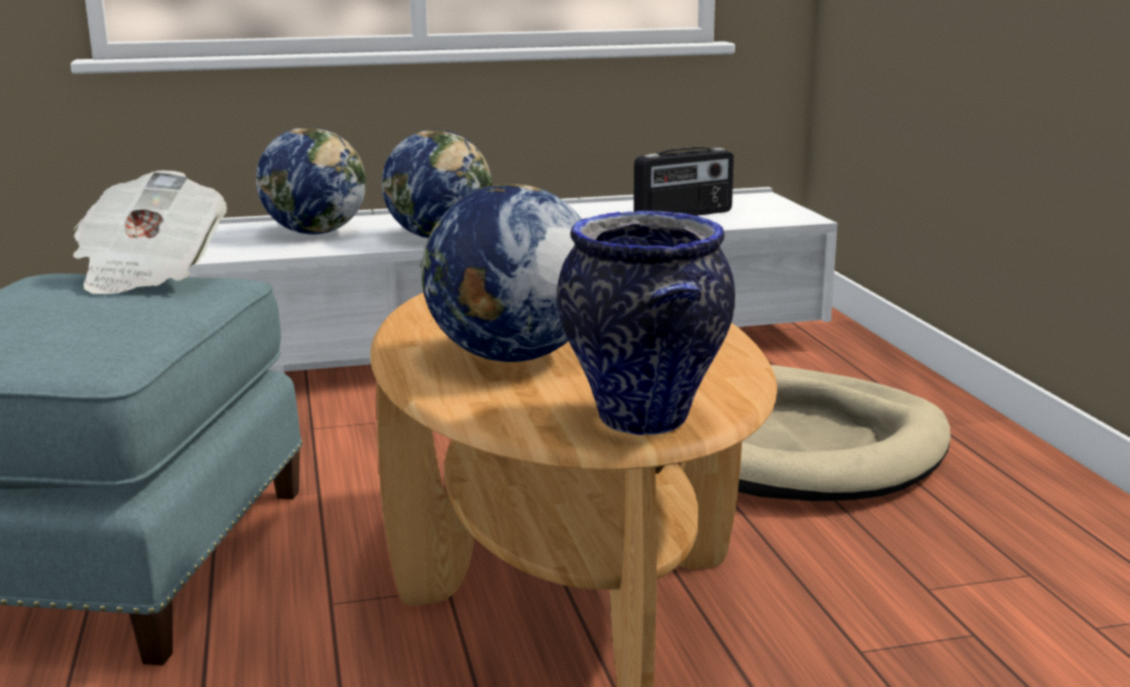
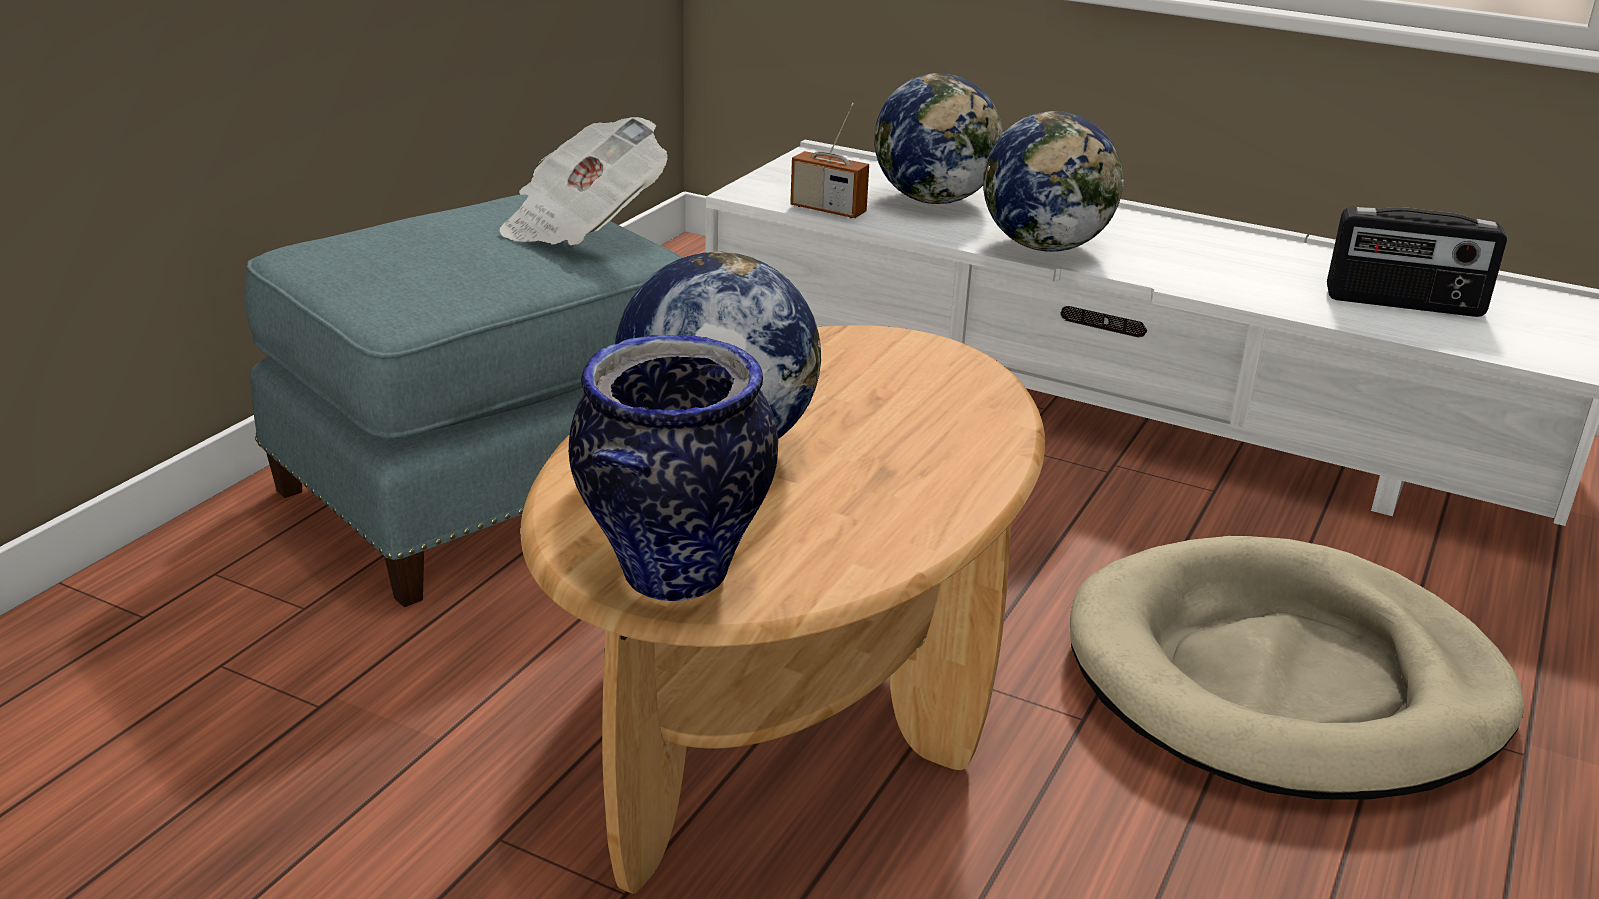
camera: 40 degrees right, 10 degrees up
(249, 254) = (828, 210): none -> radio

